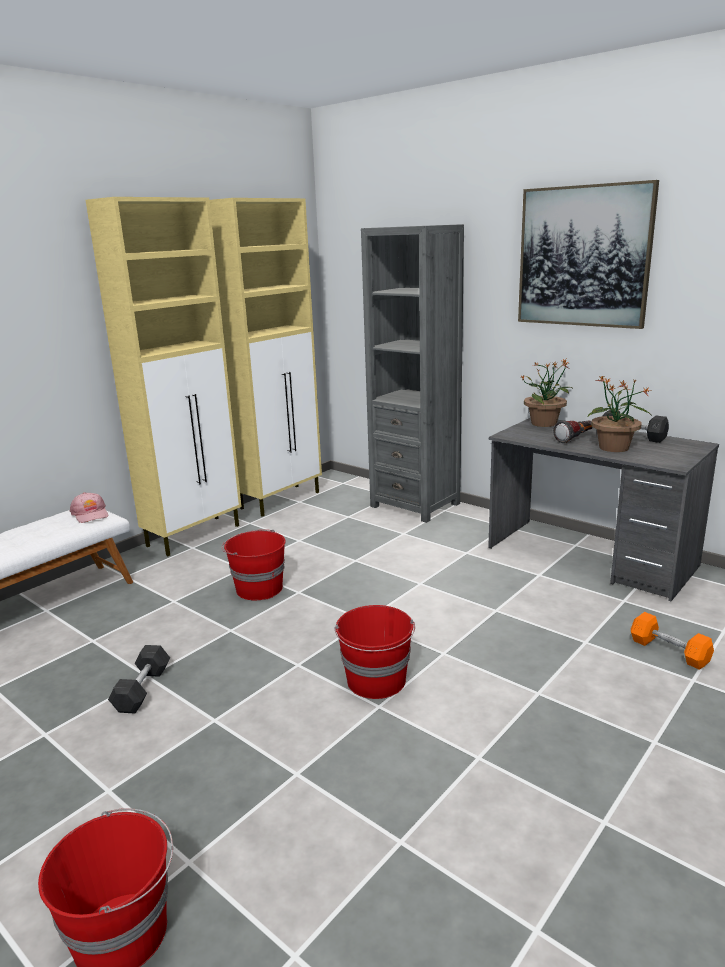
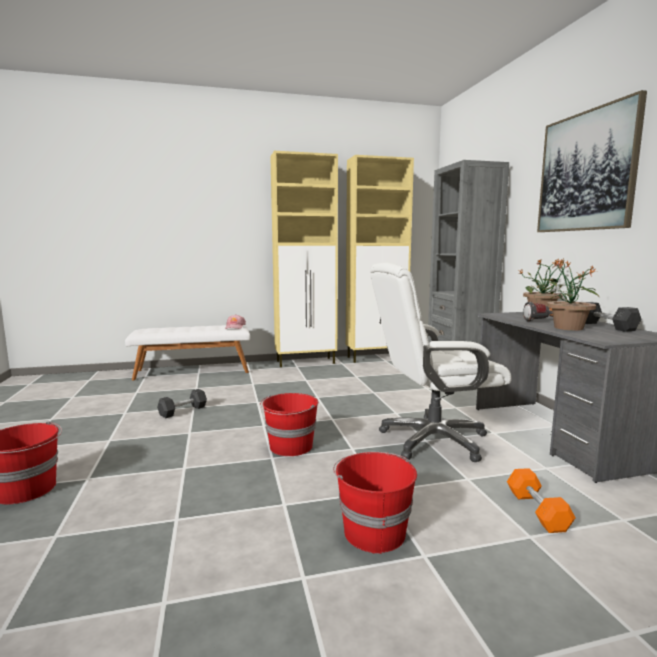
camera: 35 degrees right, 10 degrees down
(258, 588) = (299, 390): red bucket -> red bucket (373, 531)
(501, 607) = (432, 440): none -> white office chair

